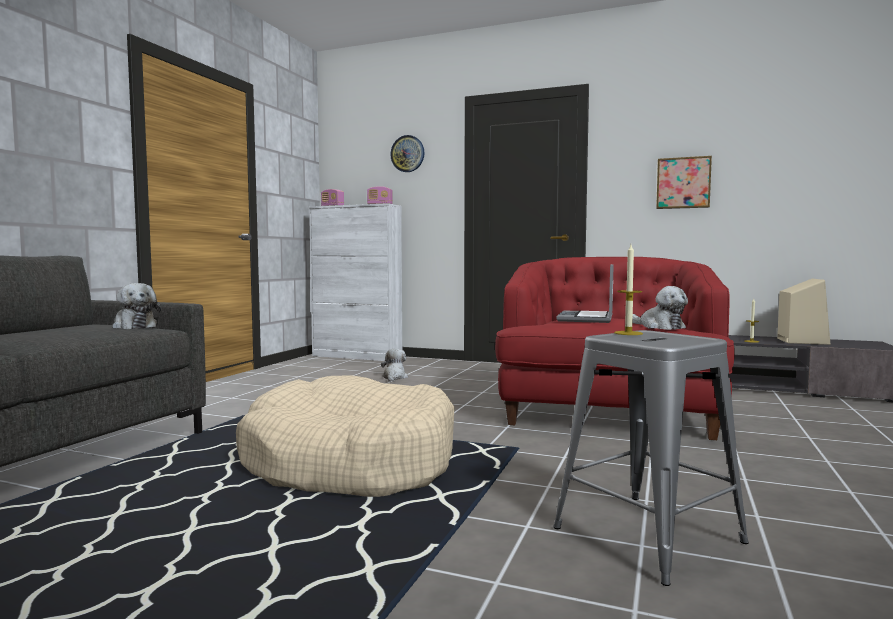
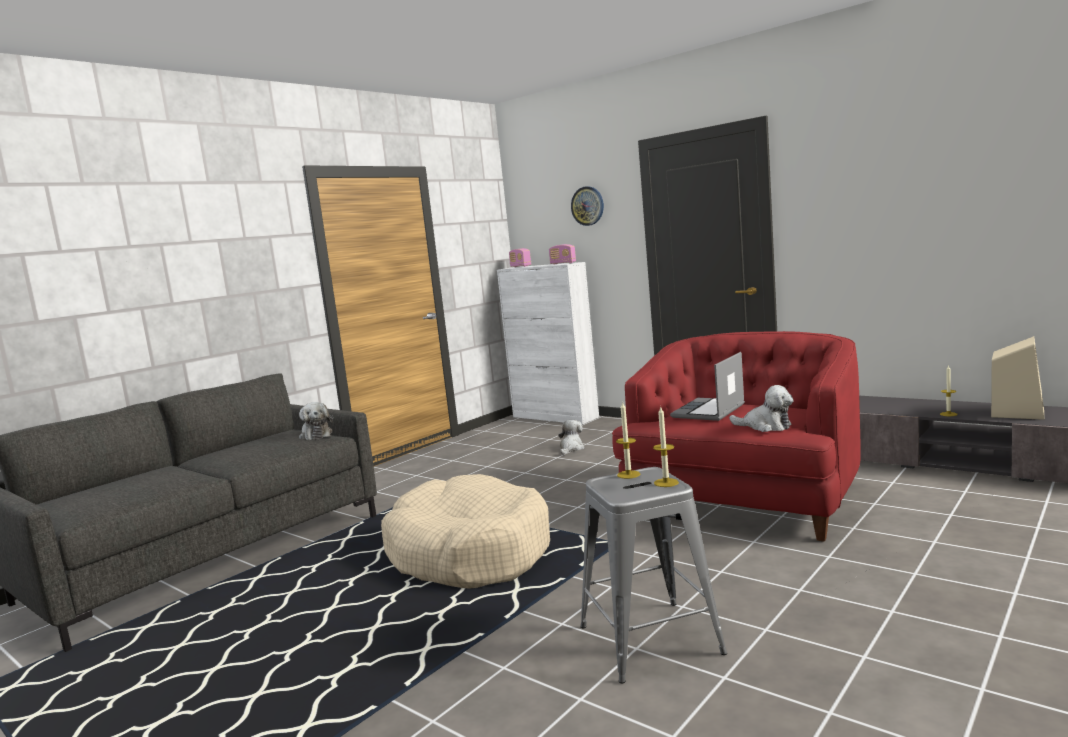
camera: 20 degrees right, 5 degrees up
(659, 327) = (766, 426): plush toy -> plush toy turned 45 degrees counterclockwise
(683, 183) = (880, 224): picture -> none
(687, 336) = (666, 482): none -> candle

